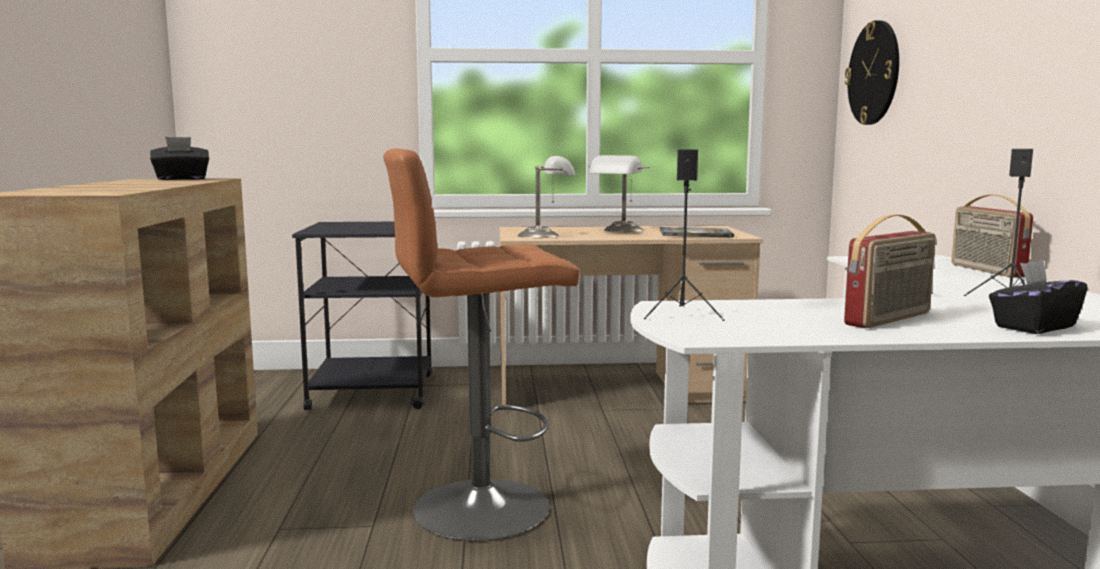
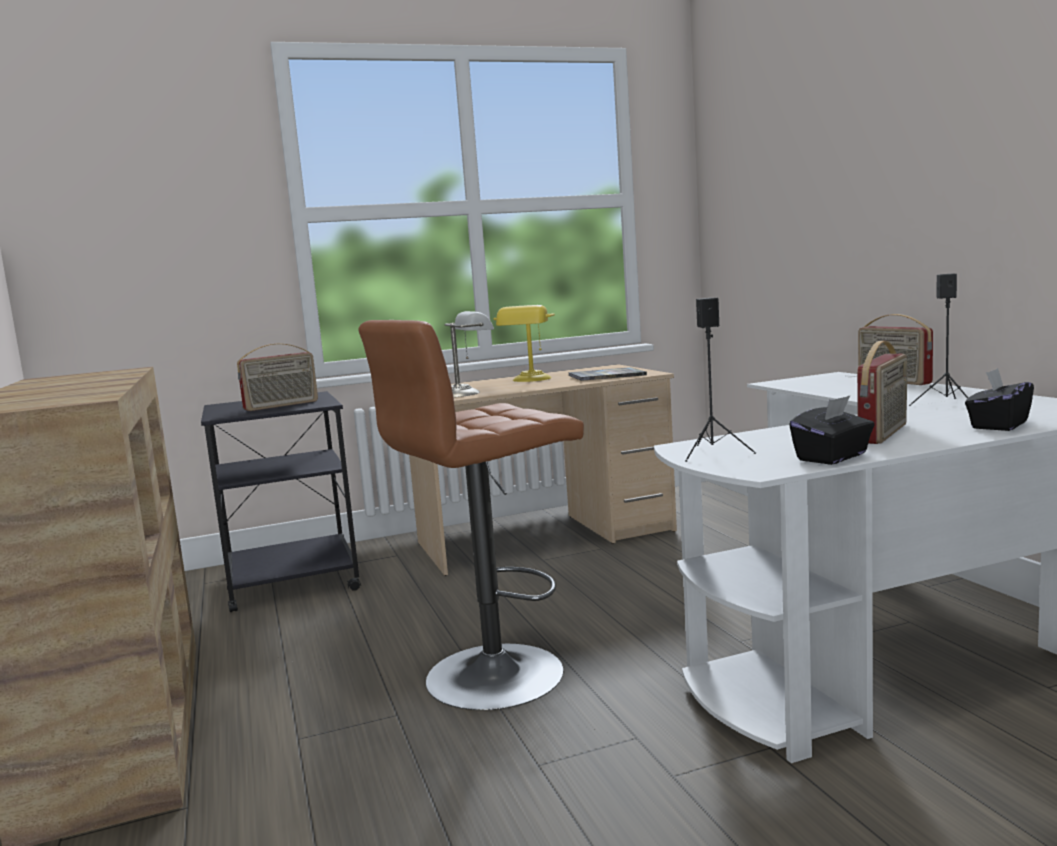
camera: 15 degrees left, 0 degrees up
(181, 179) = (90, 374): black tissue box -> black tissue box (833, 457)
(372, 228) = (282, 405): none -> radio
(620, 230) = (530, 380): white table lamp -> yellow table lamp
(874, 73) = (739, 210): wall clock -> none

